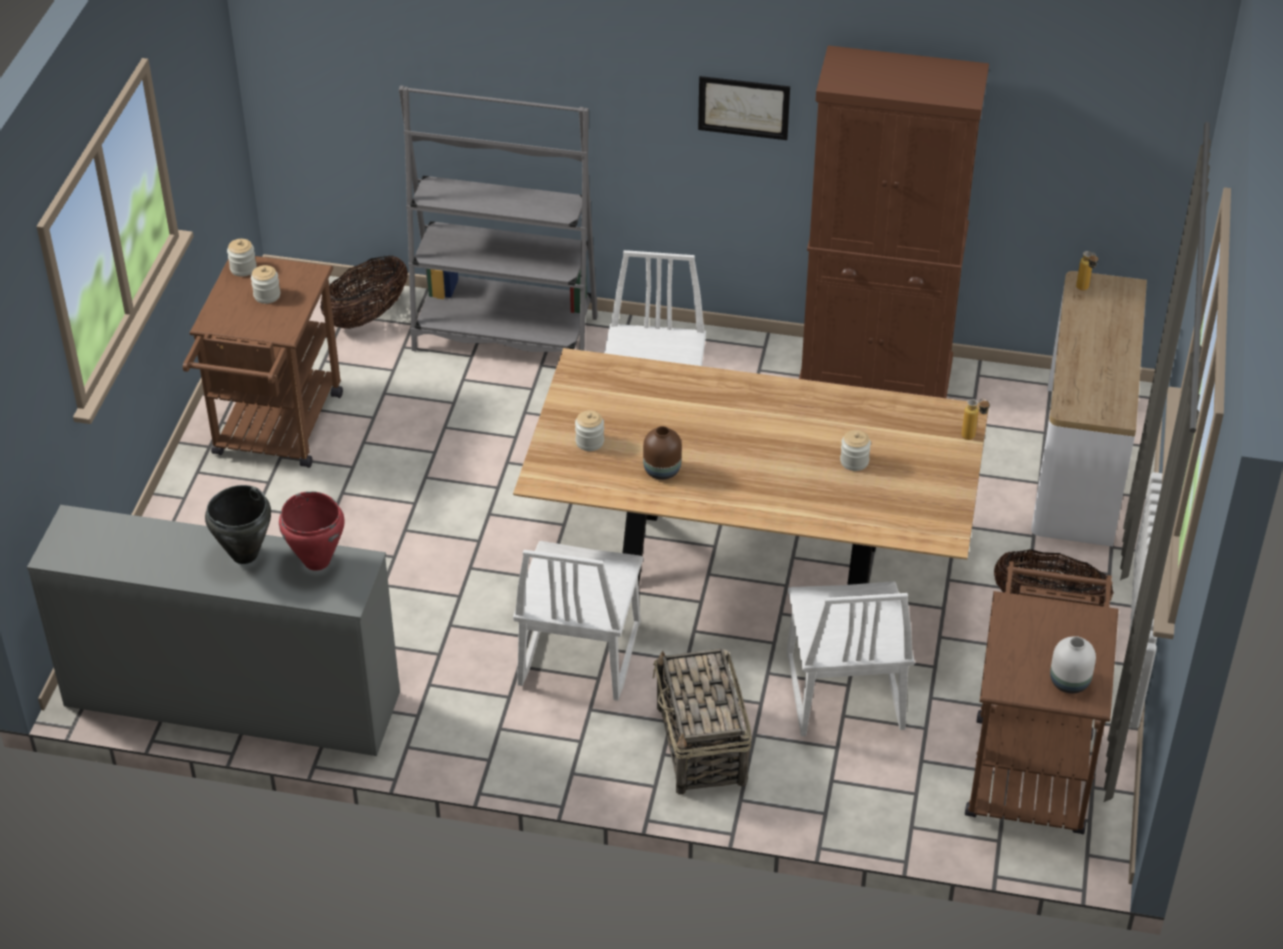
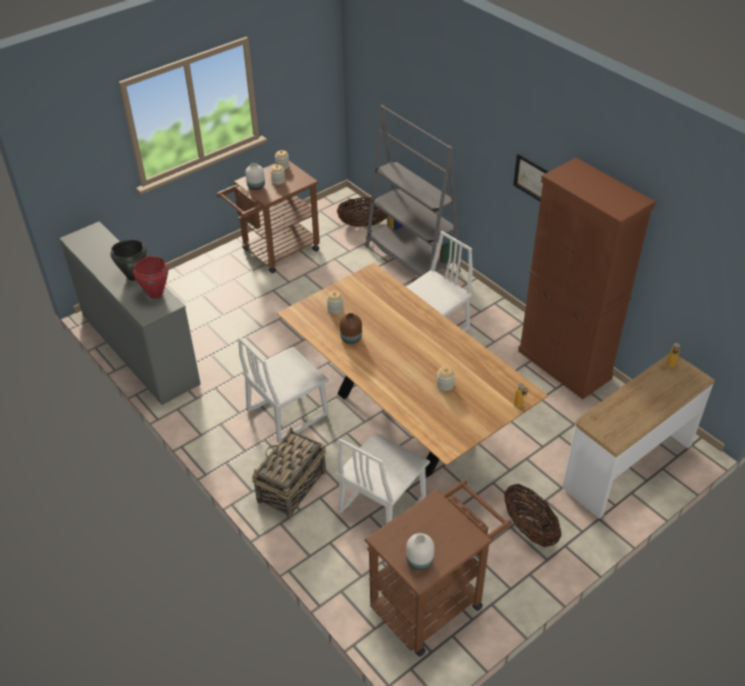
camera: 40 degrees right, 0 degrees up
(241, 321) = (256, 186): none -> white vase

